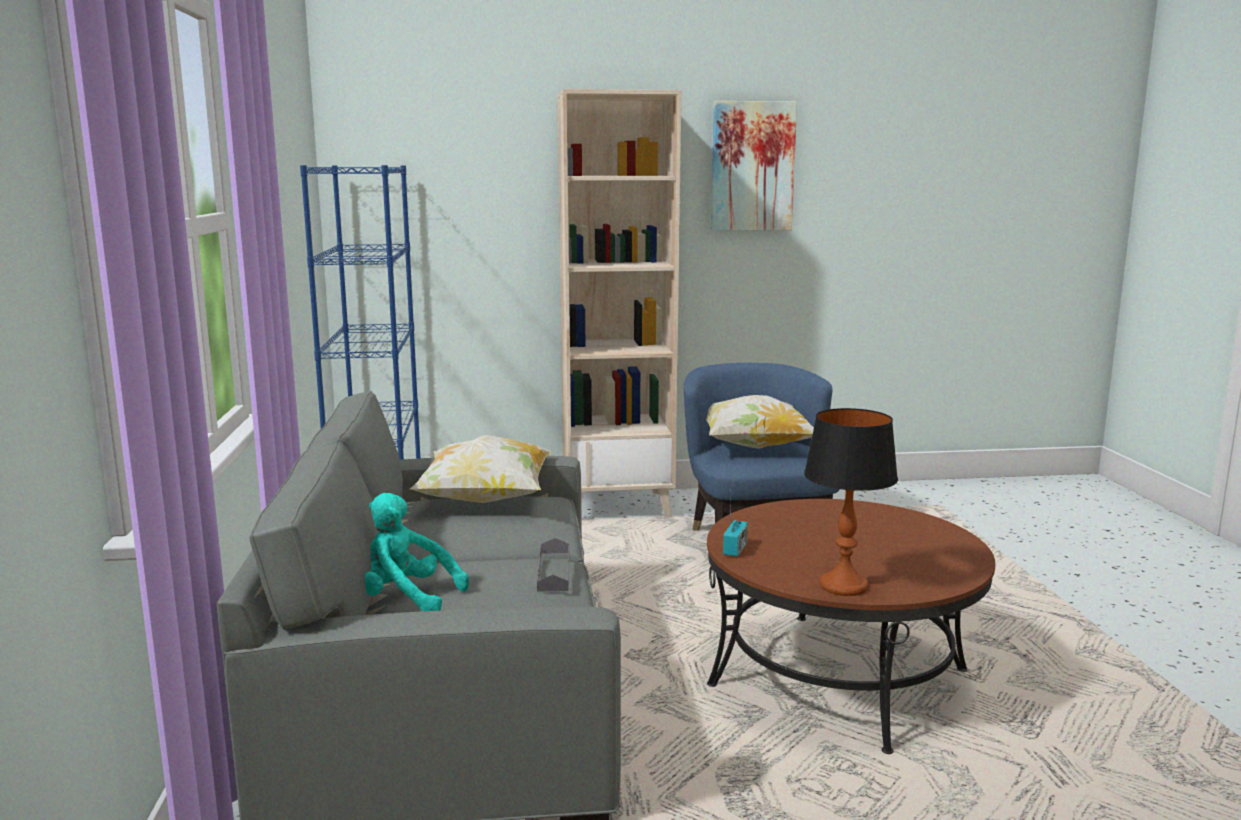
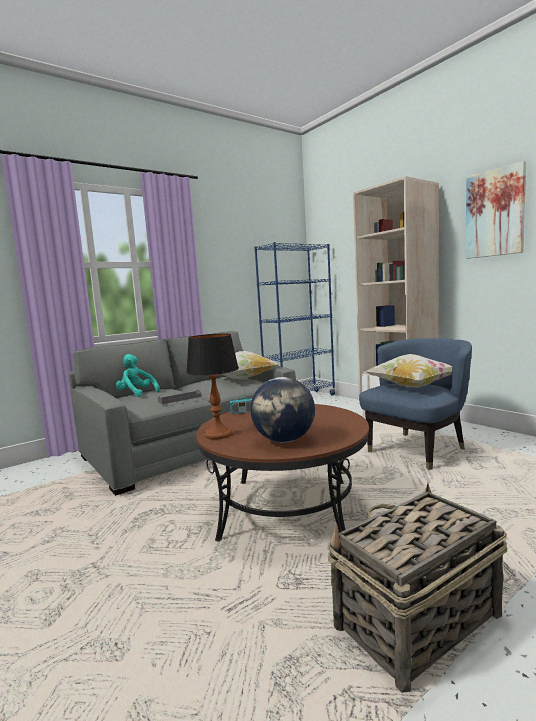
camera: 60 degrees right, 5 degrees down
(406, 599) = (136, 394): turquoise plush toy -> turquoise plush toy turned 45 degrees counterclockwise
(921, 557) = (284, 440): none -> globe
(1121, 686) = (416, 621): none -> basket

